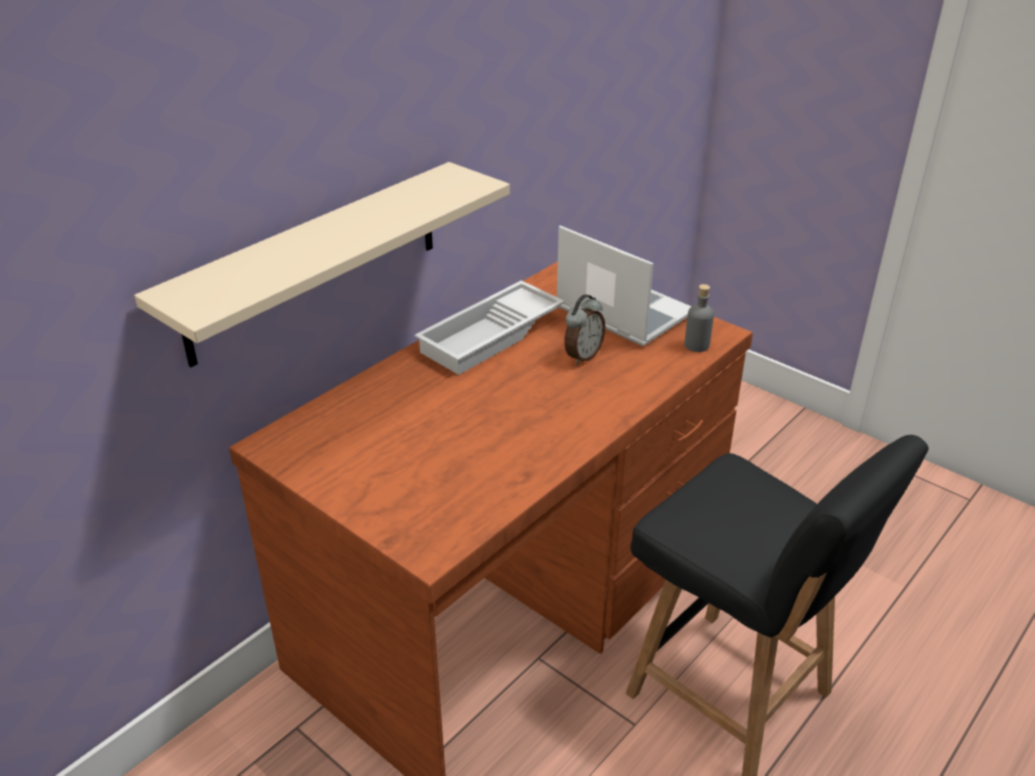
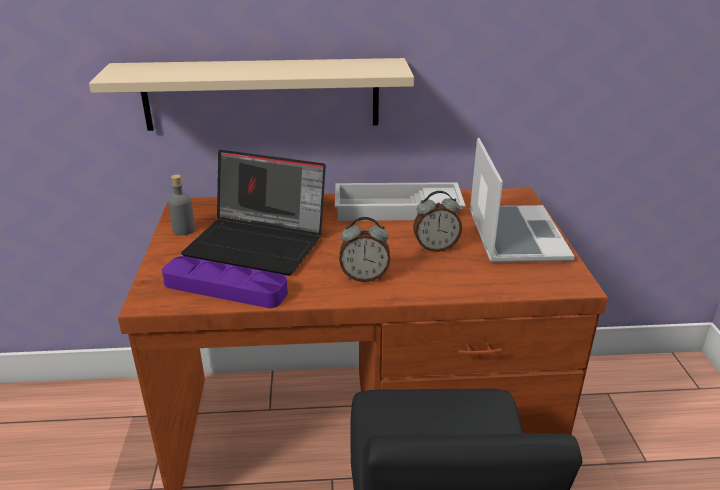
camera: 45 degrees right, 5 degrees down
(427, 437) = (259, 243): none -> laptop
(477, 496) = (225, 288): none -> purple tray
(573, 414) = (364, 277): none -> alarm clock
(696, 345) = (538, 282): grey bottle -> grey bottle (184, 230)

